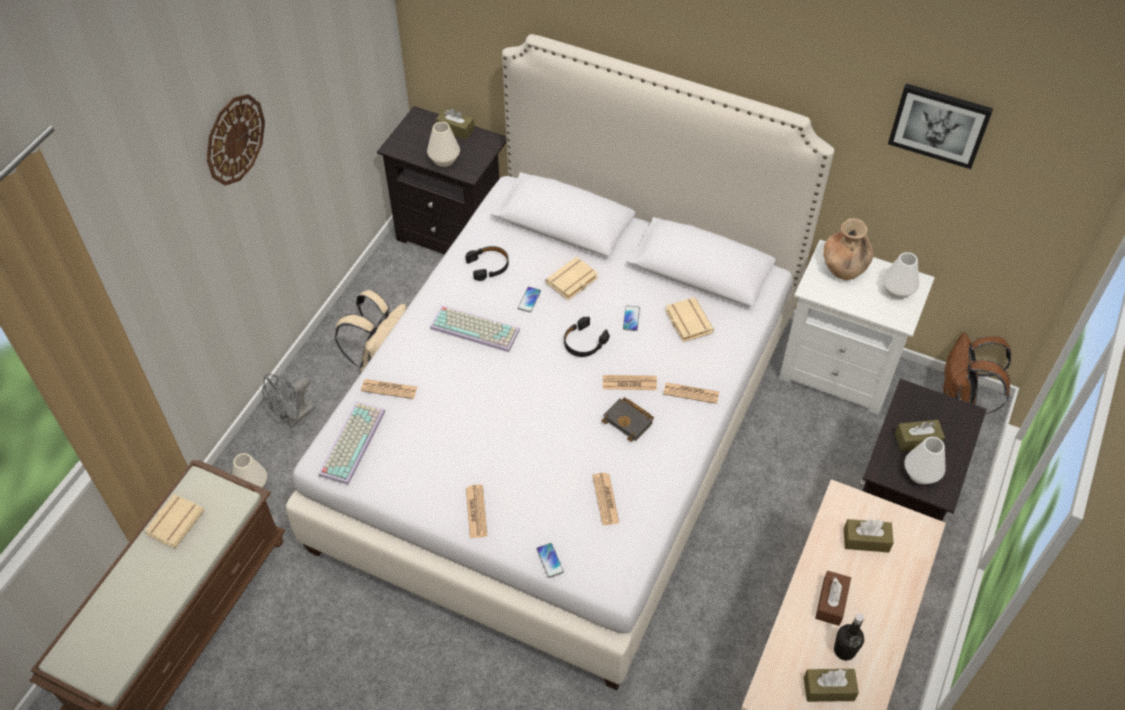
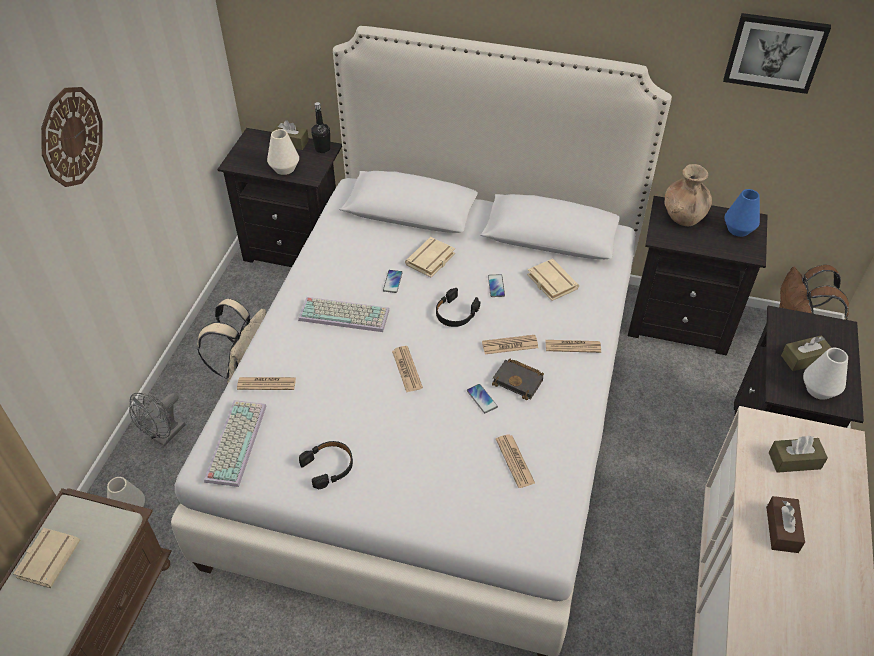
camera: 10 degrees left, 5 degrees down
(476, 511) = (382, 494): newspaper -> newspaper (407, 369)
(488, 266) = (346, 256): black headphones -> black headphones (328, 466)
(550, 560) = (472, 534): phone -> phone (482, 399)
(828, 689) = (811, 624): brown tissue box -> none
(839, 371) = (680, 322): white nightstand -> black nightstand
(844, 650) = (812, 578): black bottle -> black bottle (322, 149)
(897, 290) = (738, 229): white vase -> blue vase

